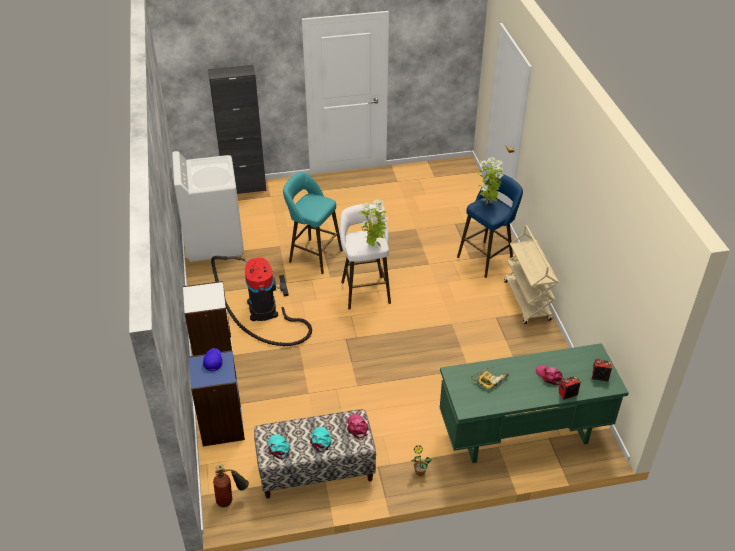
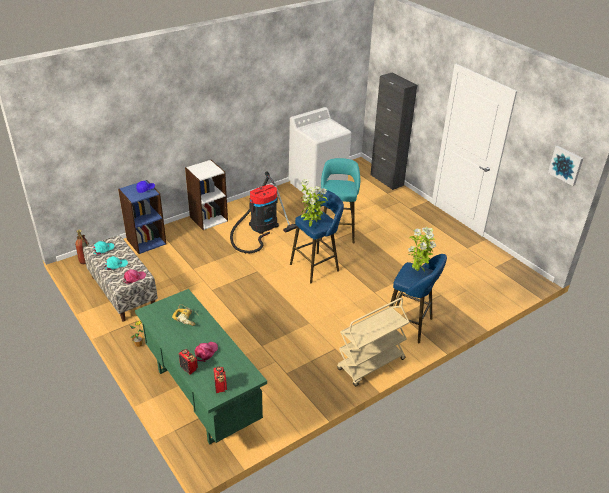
camera: 65 degrees right, 5 degrees down
(365, 290) = (316, 266): white stool -> blue stool
(460, 49) = (566, 165): none -> picture

